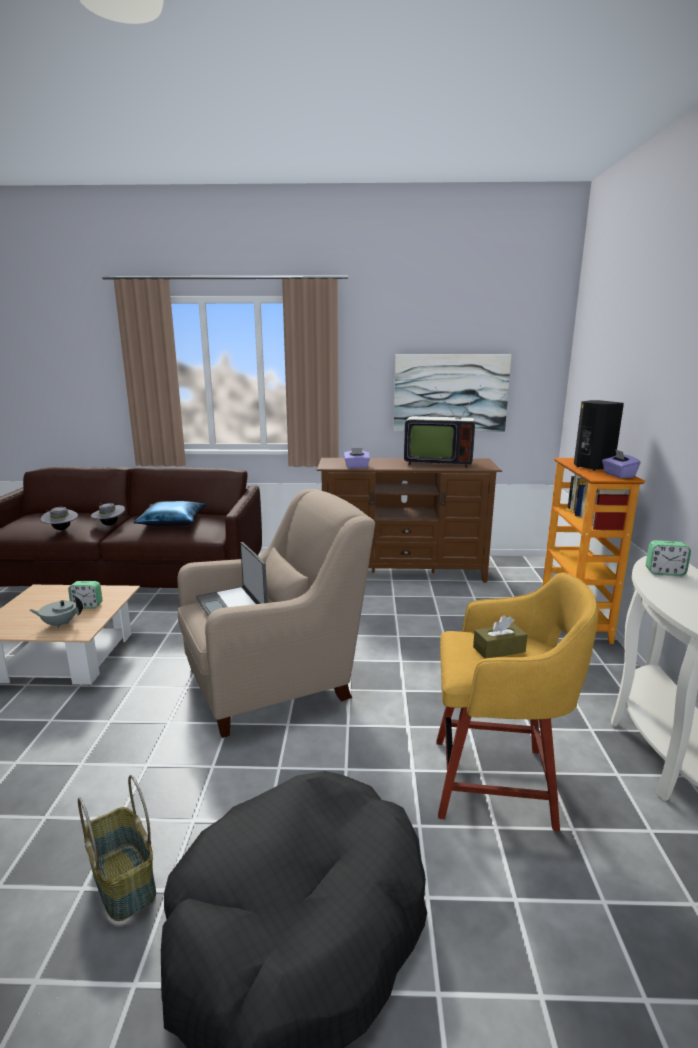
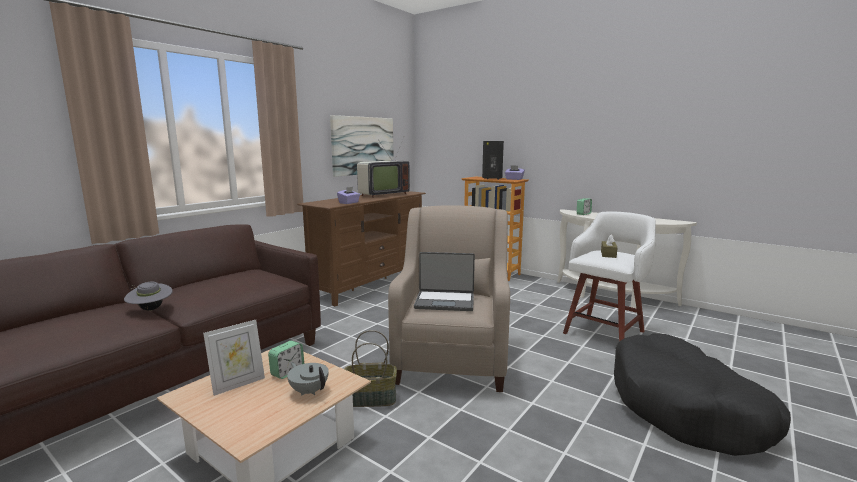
camera: 55 degrees left, 5 degrees down
(59, 624) = (309, 391): grey teapot -> grey teapot turned 105 degrees clockwise
(60, 598) = (238, 384): none -> picture frame
(61, 529) = (107, 329): grey hat -> none
(122, 881) = (629, 461): basket -> basket (370, 399)
(171, 521) = (225, 284): blue pillow -> none
(497, 783) = (605, 331): yellow stool -> white stool

